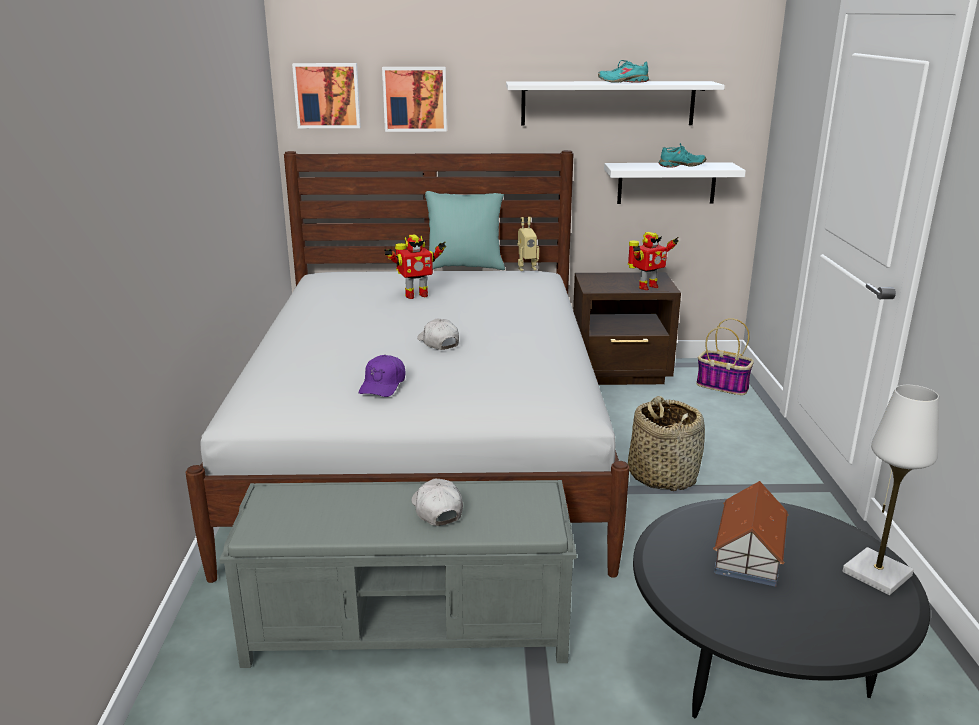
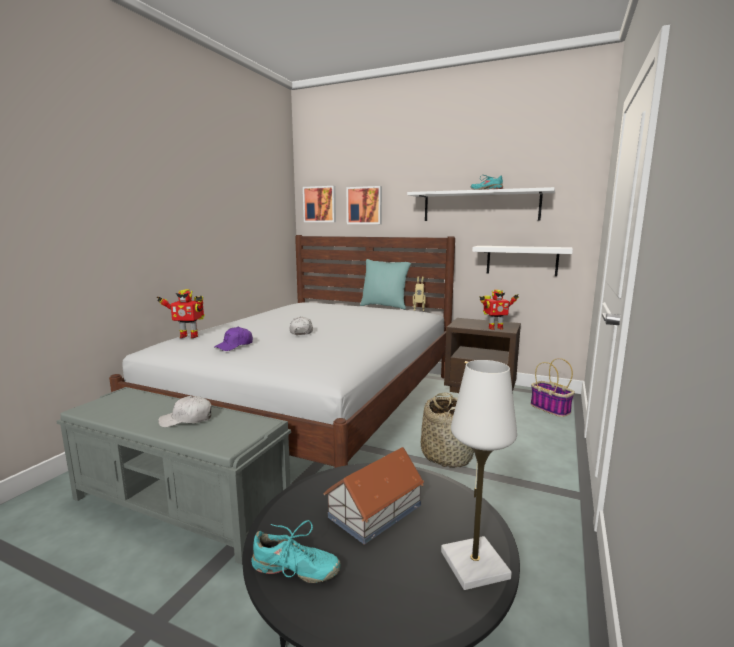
camera: 25 degrees right, 10 degrees down
(415, 295) = (330, 313): toy robot -> toy robot (189, 336)
(436, 509) = (187, 420): white cap -> white cap turned 105 degrees counterclockwise
(681, 166) = (527, 246): turquoise shoe -> turquoise shoe (295, 570)

